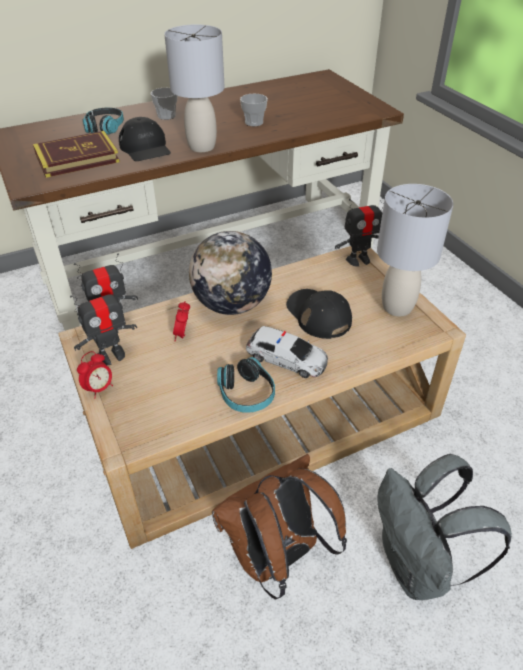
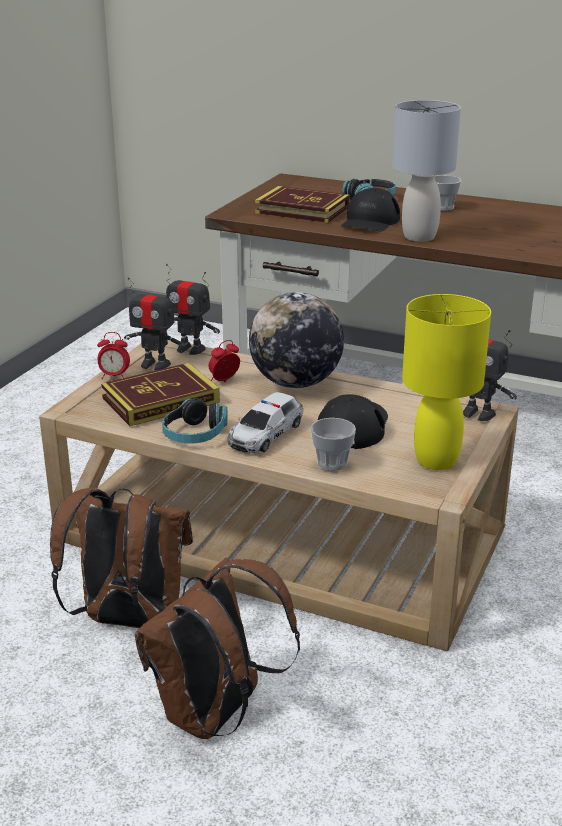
camera: 50 degrees right, 15 degrees down
(174, 384) = (160, 400): none -> book
(254, 122) = (514, 237): cup -> cup (332, 463)
(287, 358) = (265, 434): toy car -> toy car turned 45 degrees clockwise
(396, 307) = (435, 460): grey table lamp -> yellow table lamp
(418, 567) = (215, 715): grey backpack -> brown backpack

